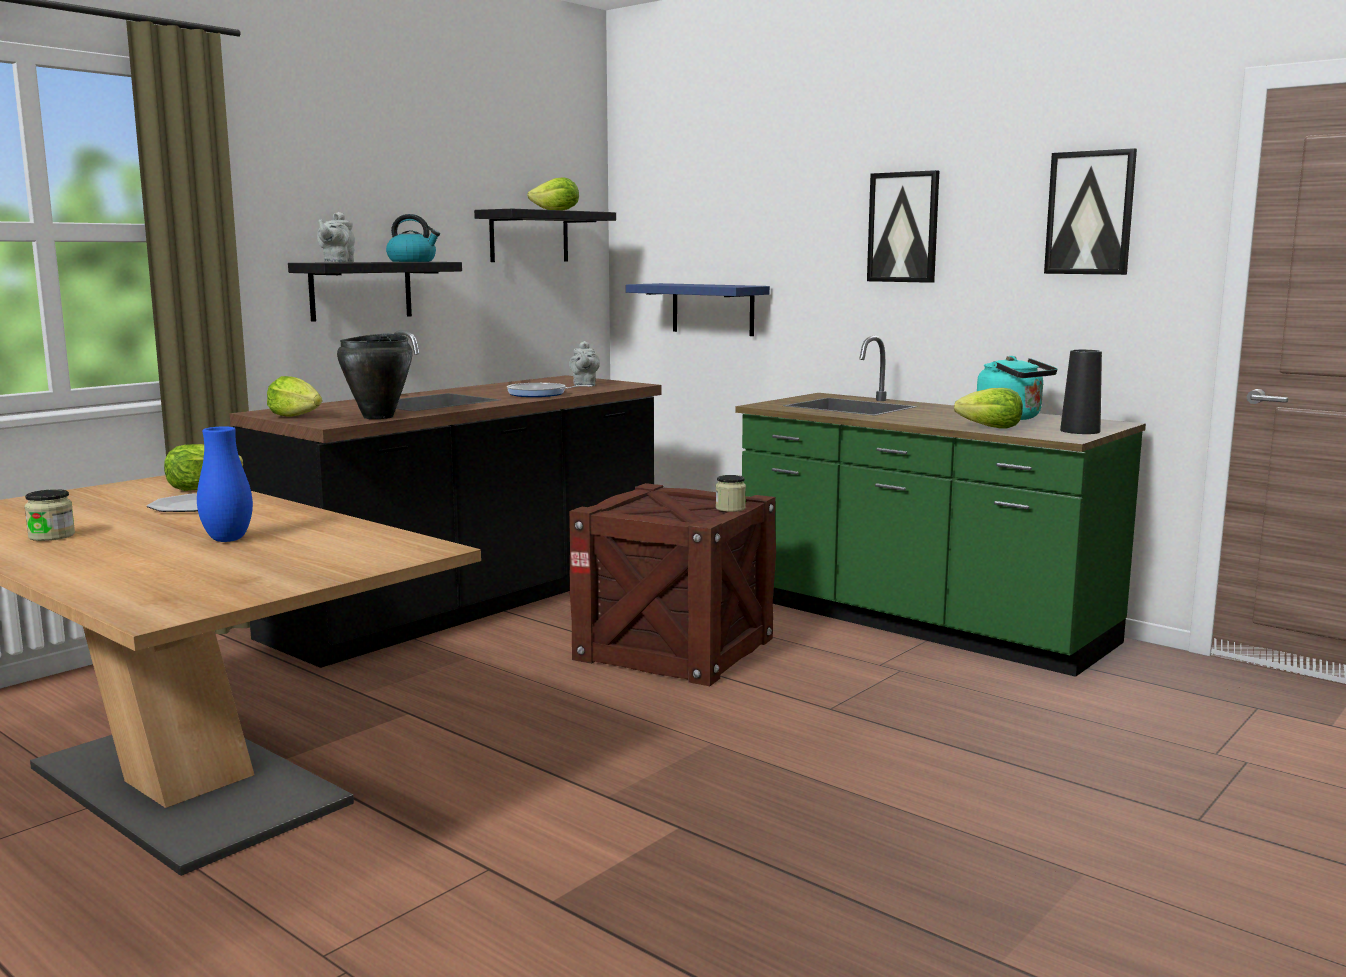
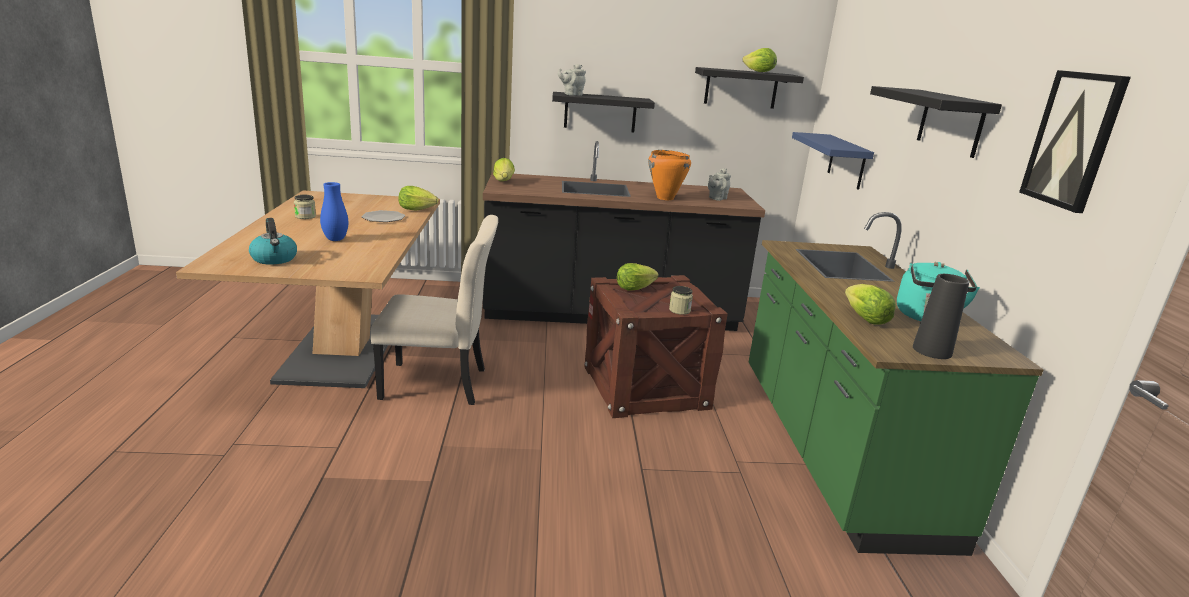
camera: 45 degrees right, 10 degrees up
(379, 417) = (532, 192): black cooking pot -> none
(413, 261) = (629, 98): kettle -> kettle (274, 259)
(446, 751) = (439, 384): none -> beige chair
(540, 394) = (665, 198): frying pan -> orange cooking pot
(635, 507) = (634, 288): none -> lettuce
(903, 227) = (950, 122): picture -> black shelf

